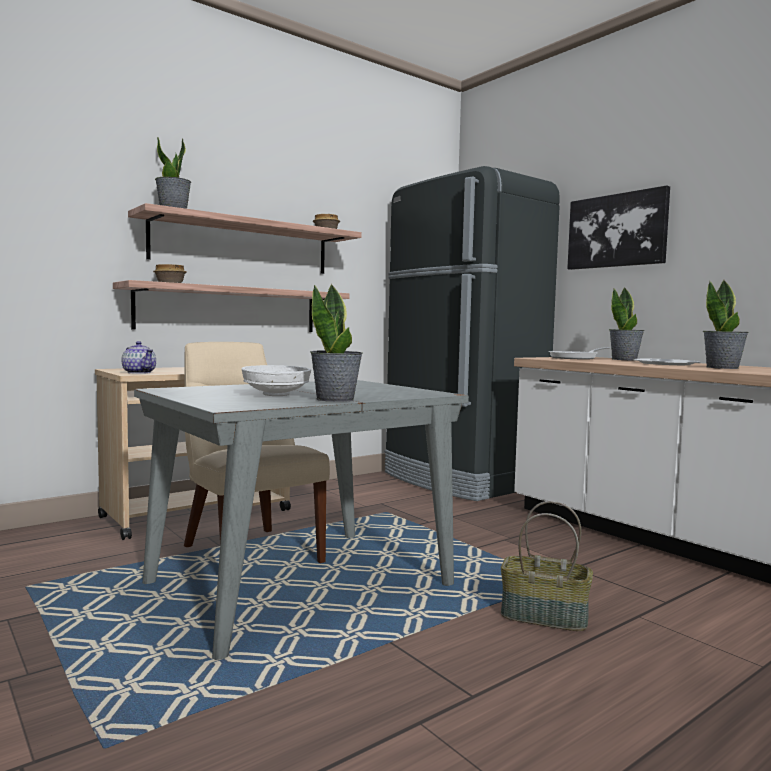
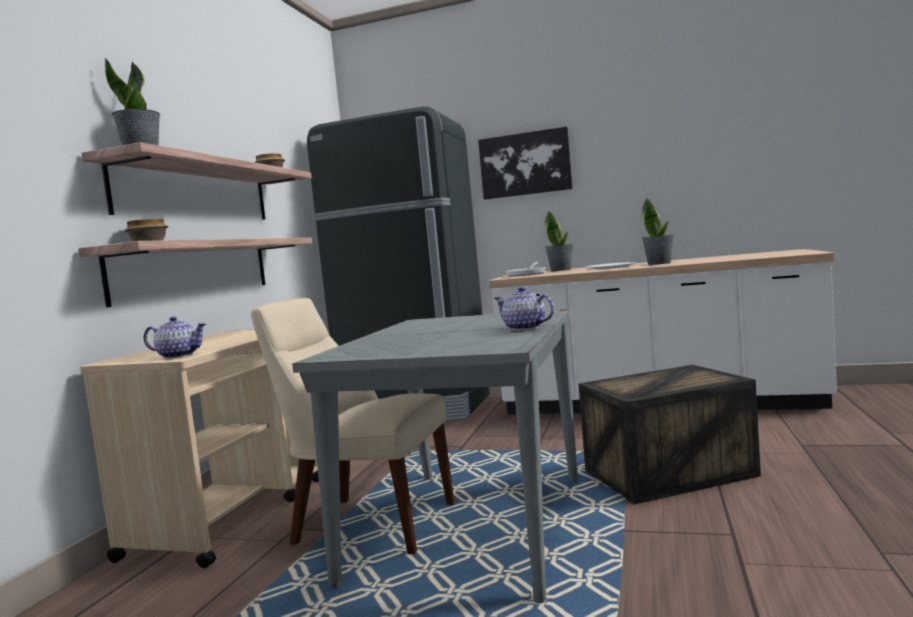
camera: 35 degrees left, 0 degrees up
(275, 394) = (456, 336): white bowl -> none
(336, 399) = (525, 328): potted plant -> teapot
(543, 616) = (667, 474): basket -> crate

